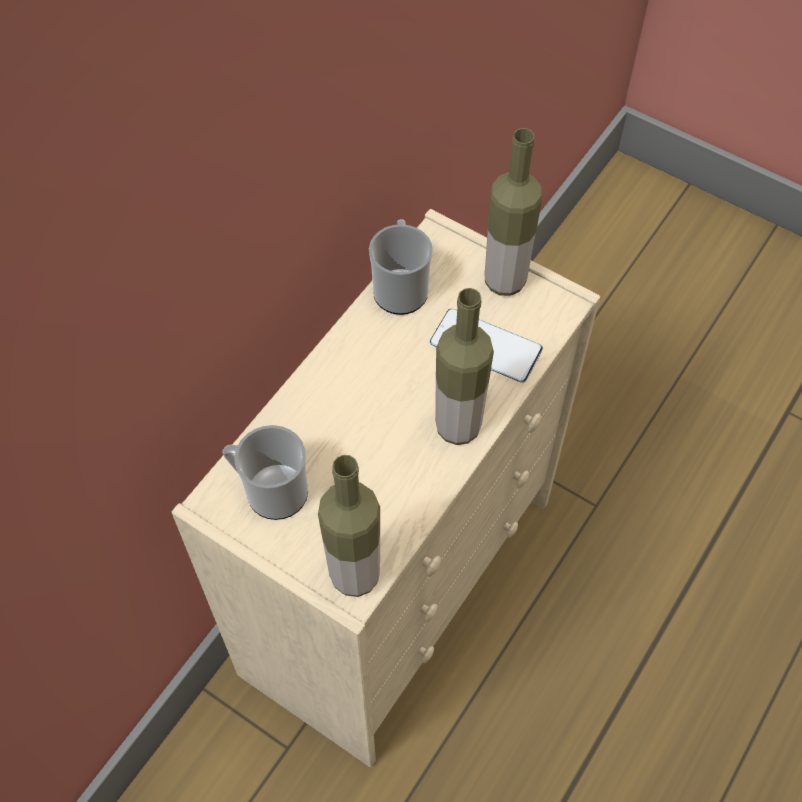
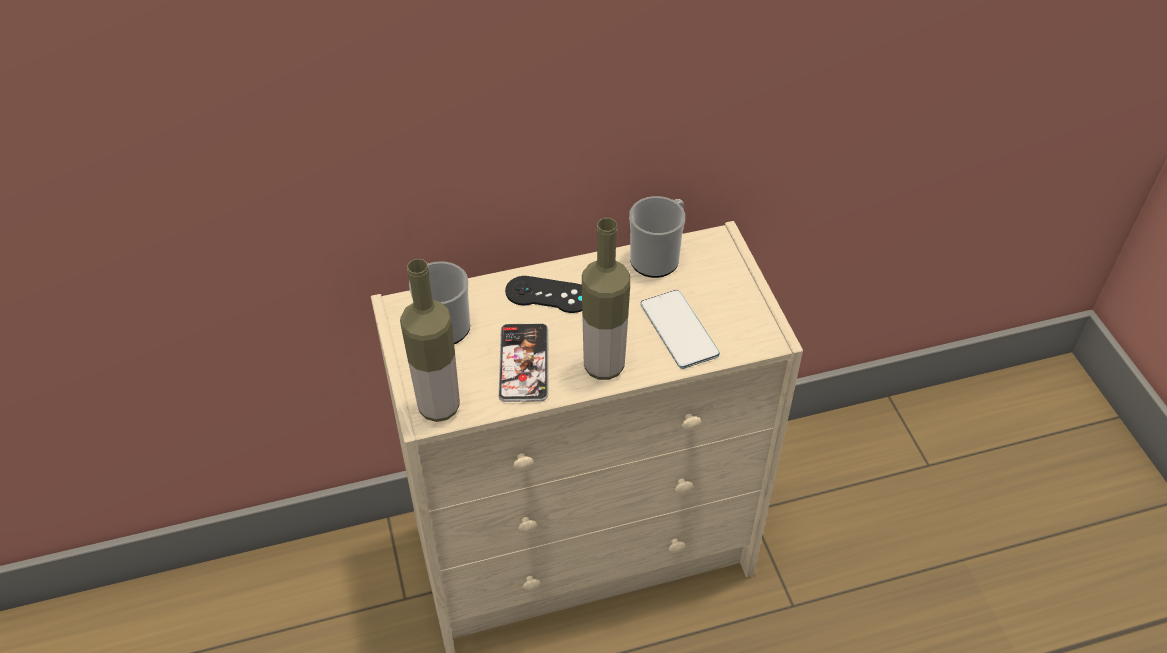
camera: 40 degrees right, 10 degrees down
(341, 392) = (548, 295): none -> black game controller
(386, 475) = (524, 363): none -> phone
(504, 281) = (738, 297): bottle -> none

